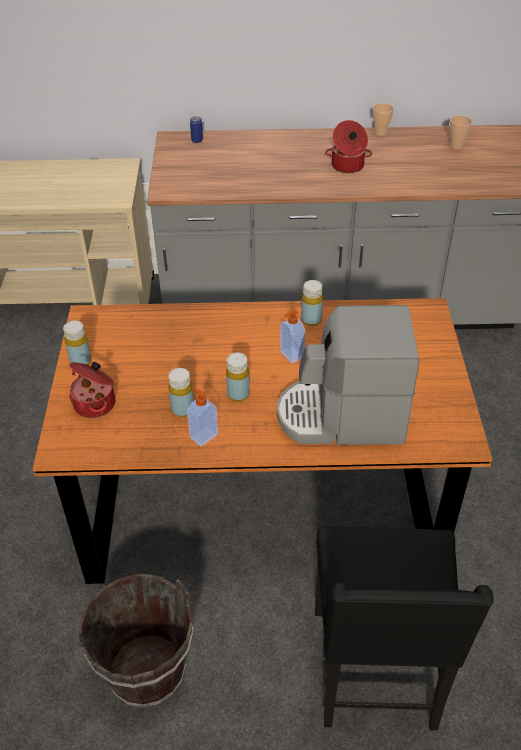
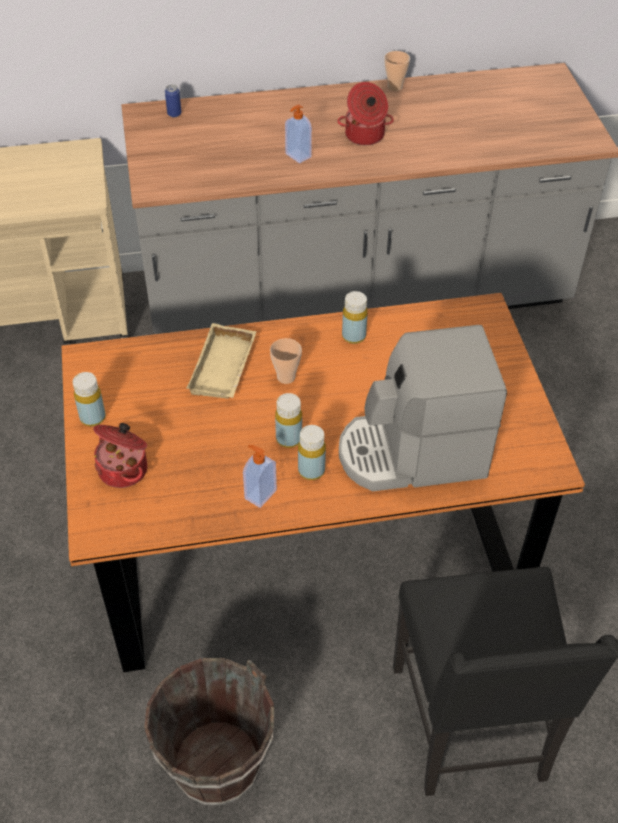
camera: 10 degrees left, 5 degrees up
(182, 410) = (228, 465): yellow bottle -> yellow bottle (311, 470)
(197, 335) = (225, 369): none -> beige tray
(291, 355) = (339, 383): soap dispenser -> soap dispenser (297, 156)
(456, 146) = (487, 98): cup -> cup (286, 377)

